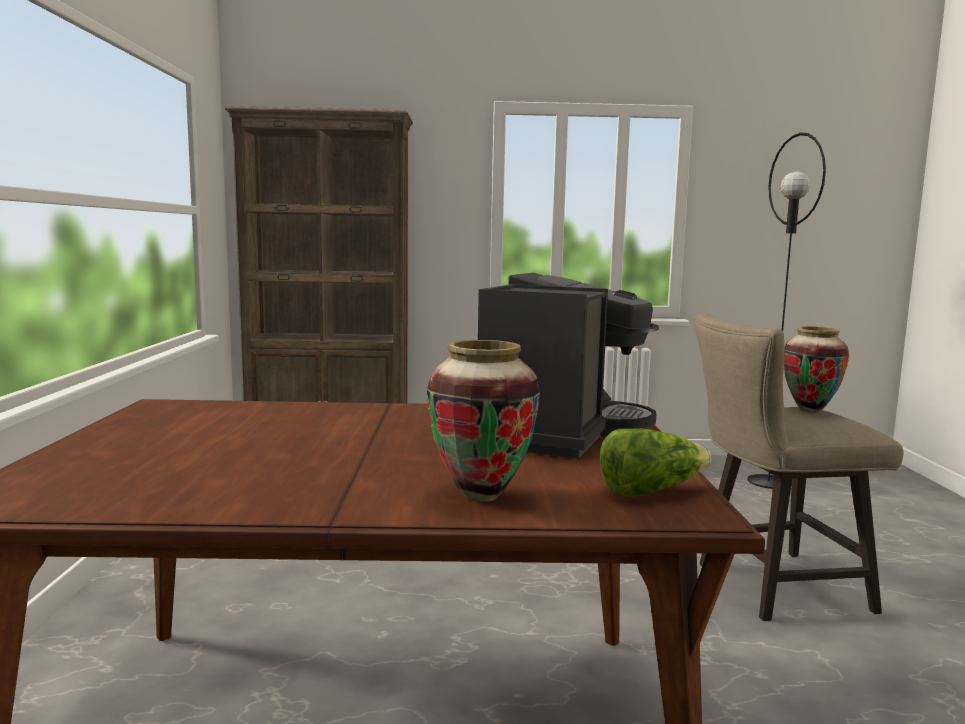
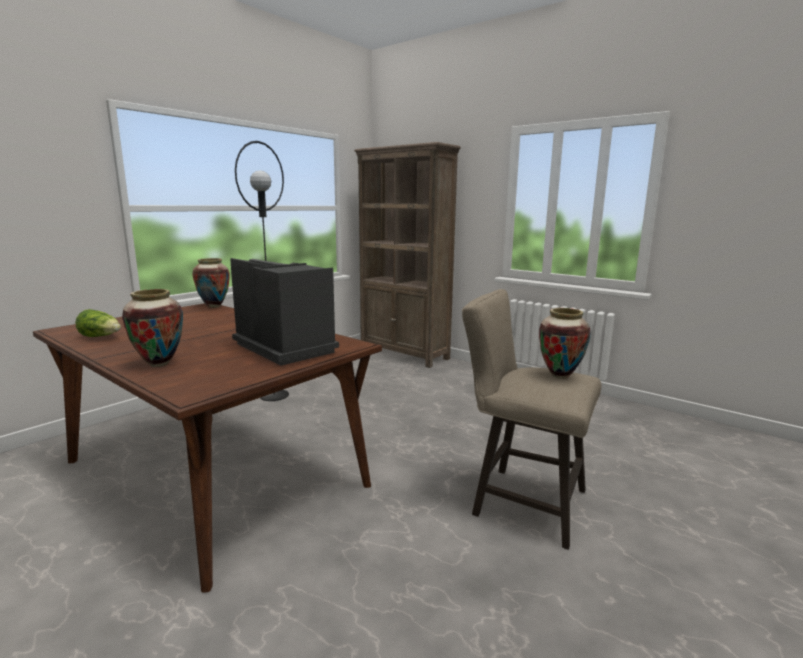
camera: 40 degrees right, 5 degrees up
(185, 404) = (213, 306): none -> vase
(558, 432) = (287, 347): coffee machine -> coffee machine turned 105 degrees counterclockwise
(650, 491) = (213, 381): lettuce -> lettuce (101, 337)
(768, 482) = (677, 440): black floor lamp -> black floor lamp (274, 395)

